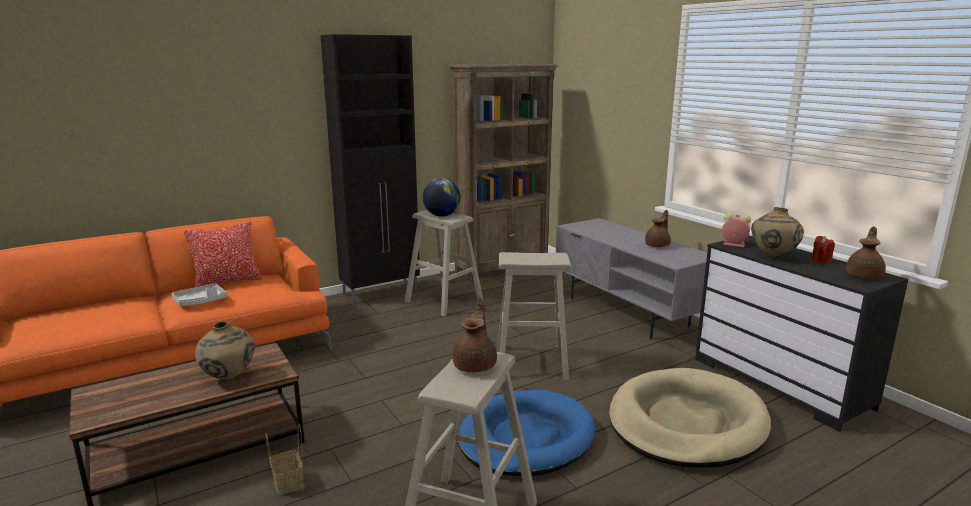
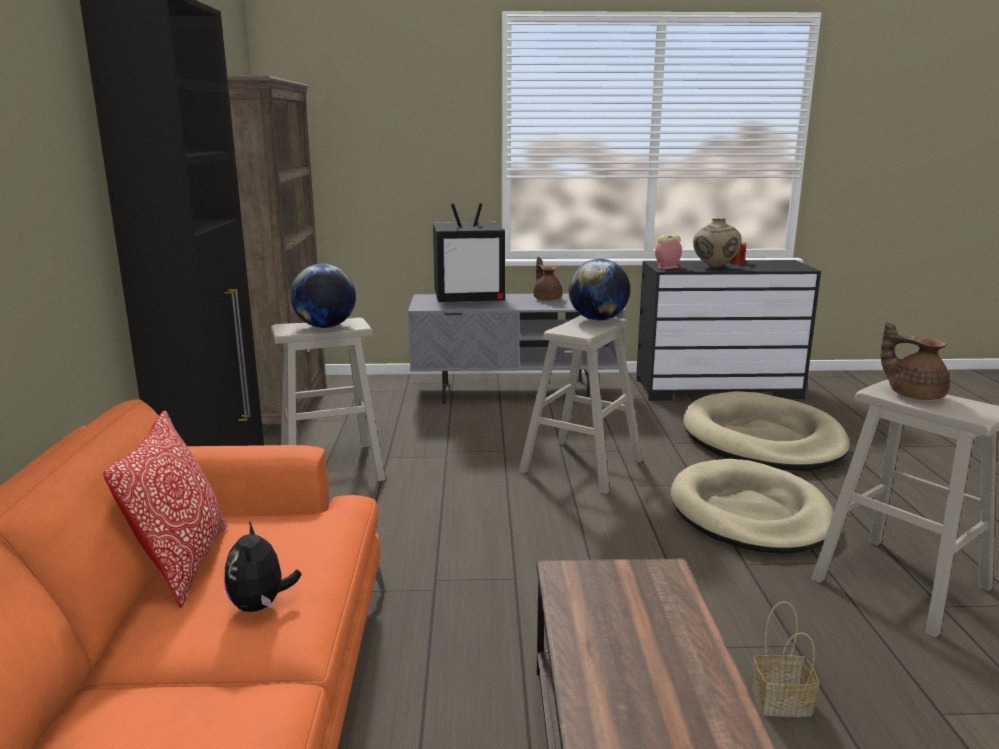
camera: 60 degrees left, 0 degrees up
(201, 301) = (261, 605): grey tray -> plush toy
(229, 377) = (655, 619): beige vase -> none
(525, 438) = (749, 513): blue dog bed -> beige dog bed
(552, 258) = (598, 319): none -> globe
(612, 230) = (469, 299): none -> television
(864, 275) = (782, 263): brown teapot -> none

